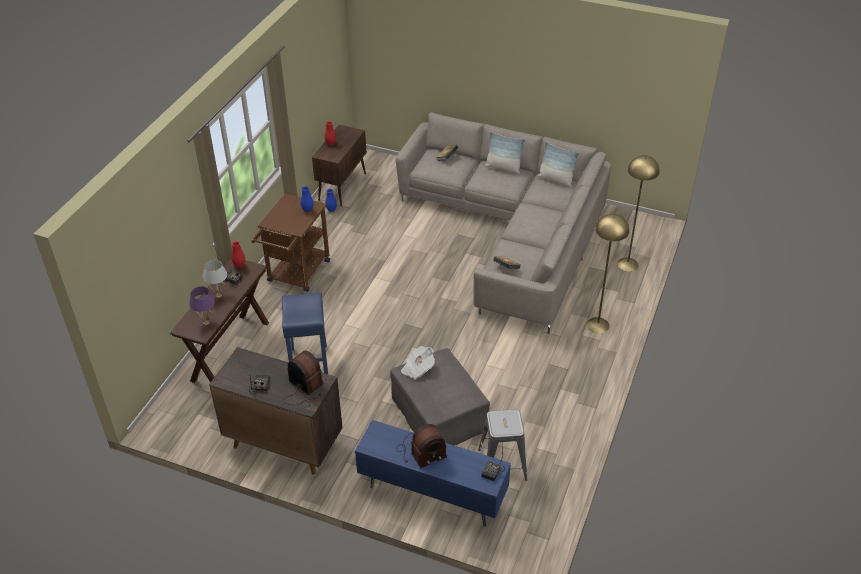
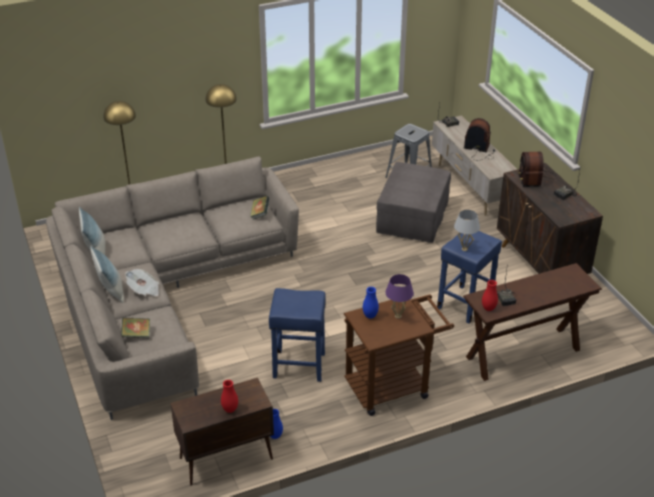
camera: 135 degrees left, 5 degrees down
(206, 323) = (563, 277): purple table lamp -> purple table lamp (398, 316)
(219, 295) = (532, 293): white table lamp -> white table lamp (464, 249)
(369, 249) = (298, 365): none -> blue stool
(417, 368) = (418, 196): newspaper -> newspaper (144, 290)
(432, 495) = (470, 187): blue tv stand -> beige tv stand

